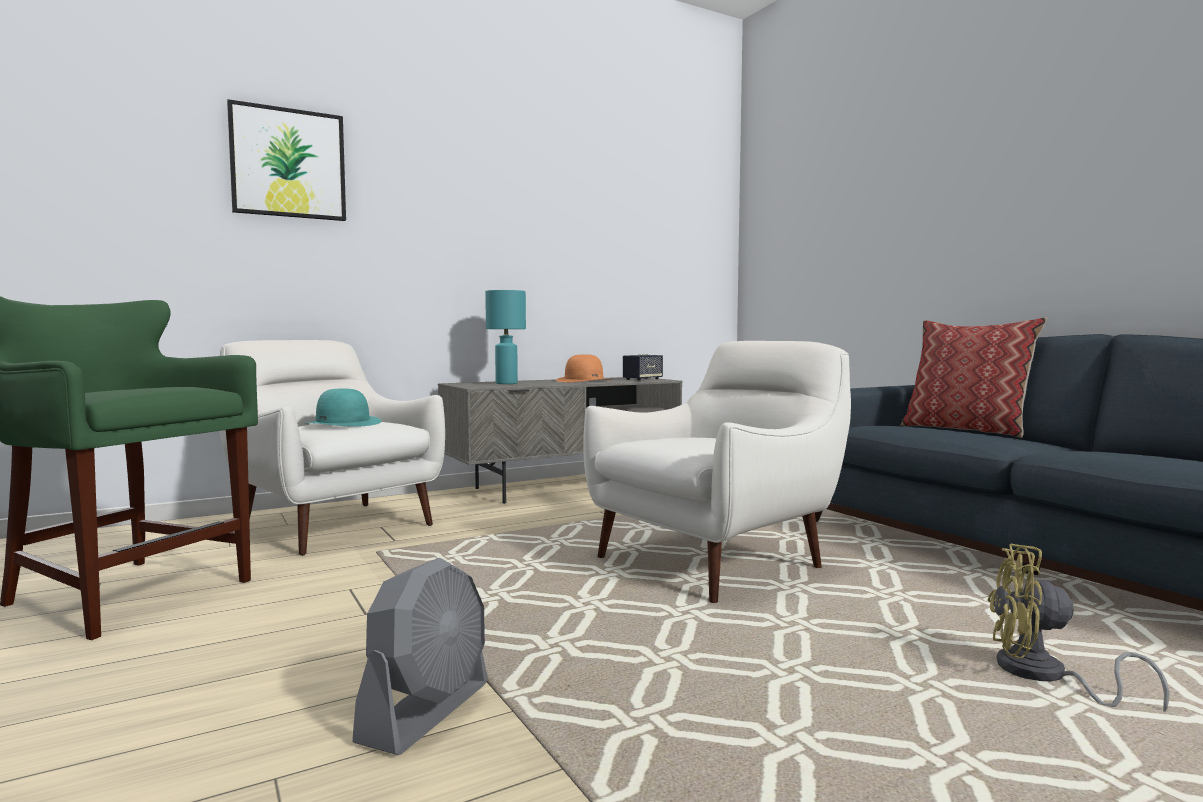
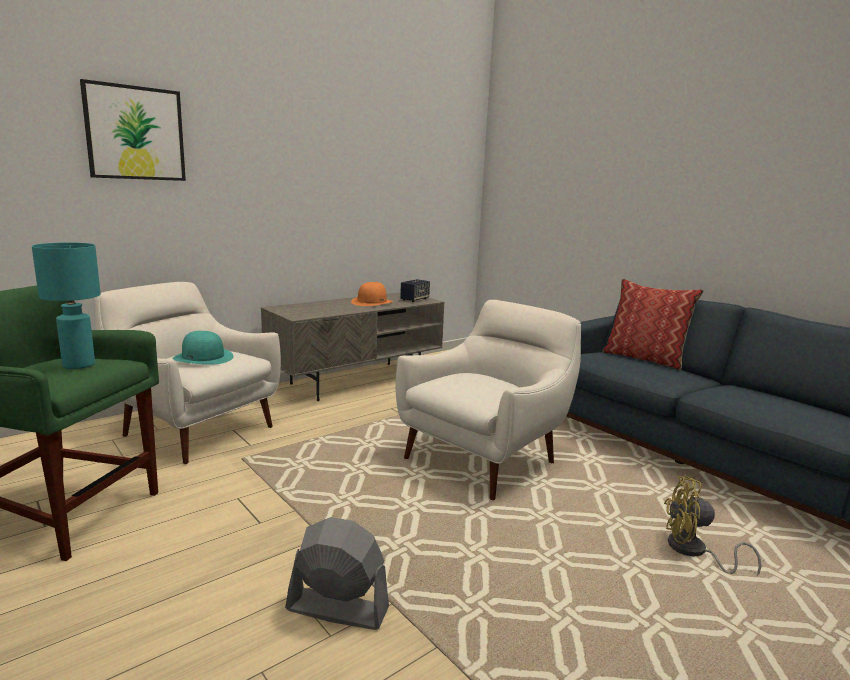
camera: 10 degrees left, 10 degrees up
(426, 711) = (337, 608): grey fan -> grey fan turned 90 degrees counterclockwise
(507, 383) = (316, 309): turquoise table lamp -> turquoise table lamp (79, 365)

